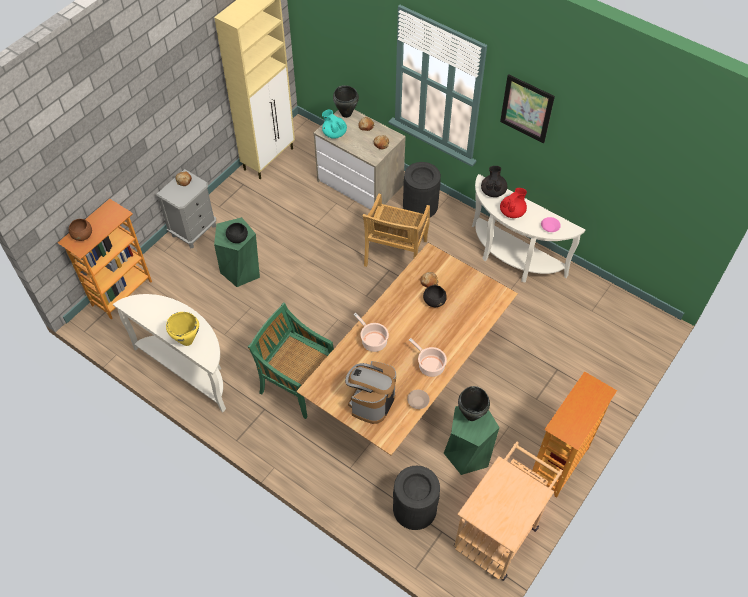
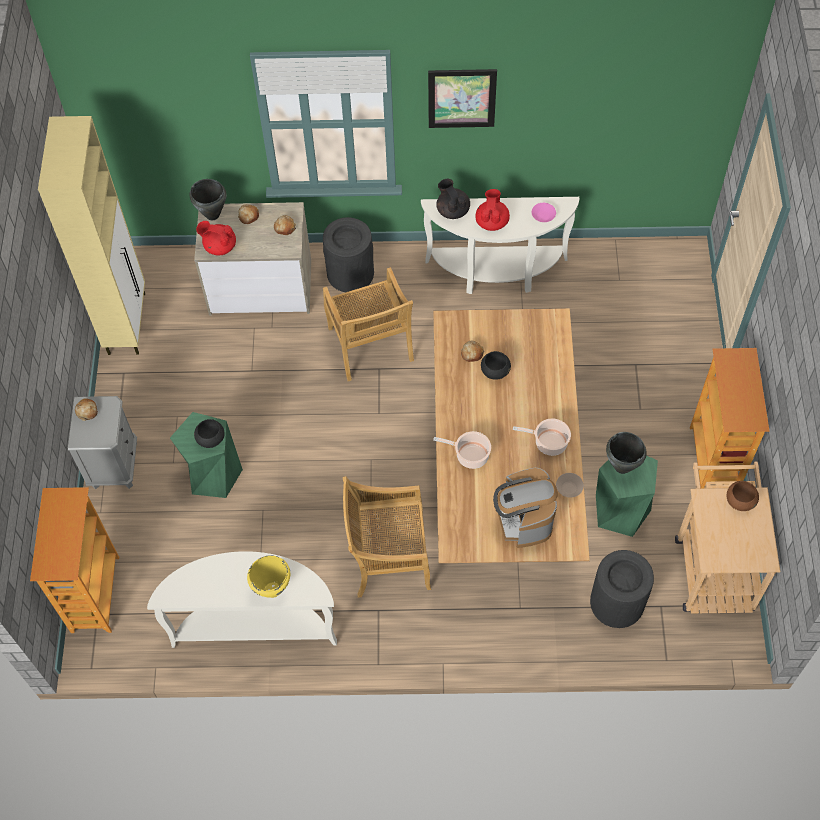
camera: 35 degrees left, 5 degrees up
(83, 235) = (53, 552): brown bowl -> brown bowl (740, 501)
(297, 383) = (388, 559): green chair -> beige chair
(334, 133) = (219, 246): turquoise teapot -> red teapot

